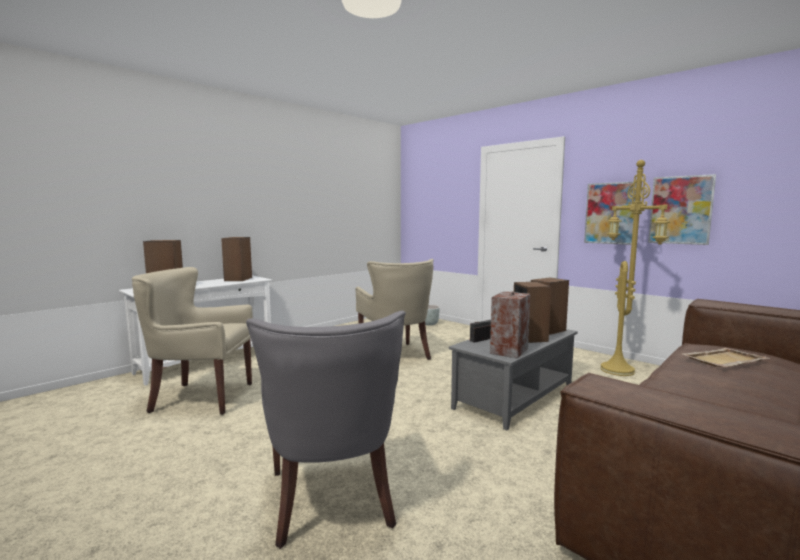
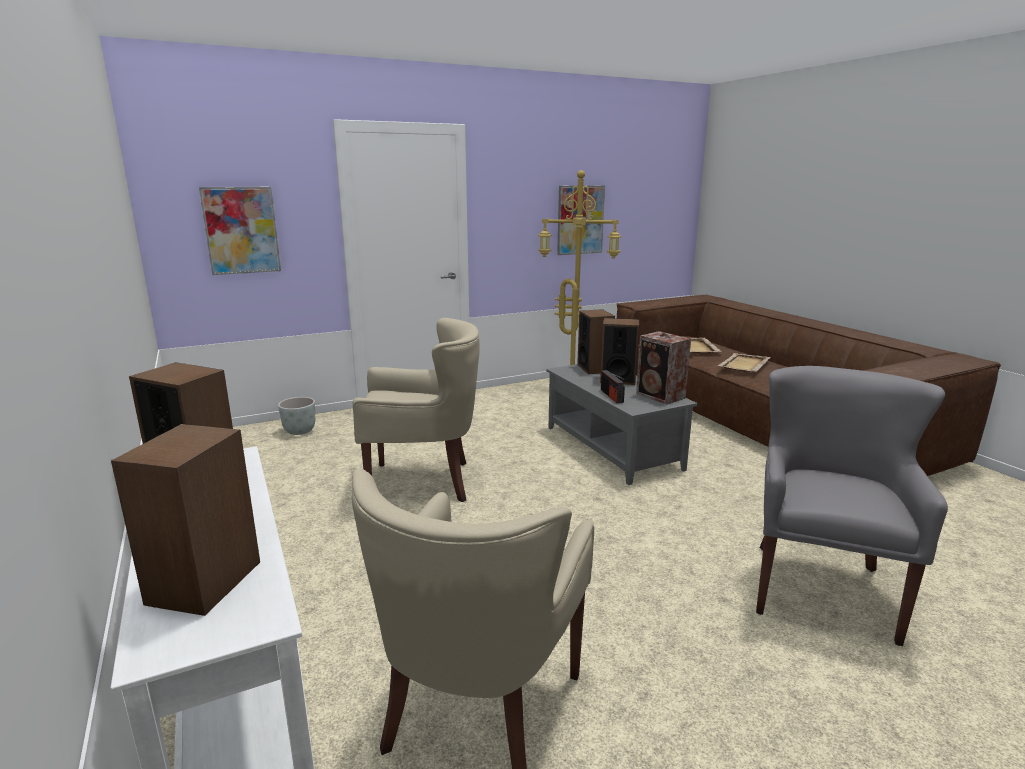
camera: 70 degrees left, 10 degrees up
(331, 500) = (820, 588): grey armchair -> grey armchair turned 75 degrees counterclockwise
(610, 213) = (522, 225): picture -> picture (241, 230)
(705, 382) = (743, 365): none -> beige tray

